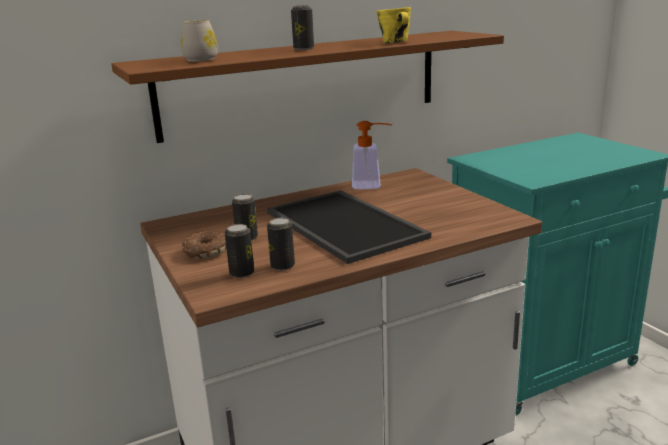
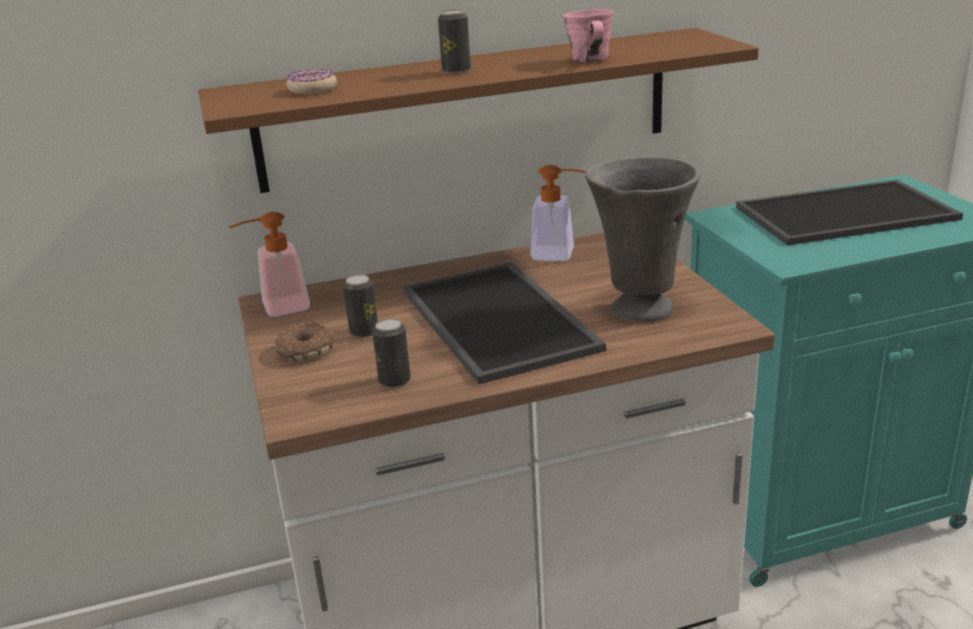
camera: 10 degrees right, 5 degrees up
(173, 228) = (277, 309): none -> soap dispenser
(203, 59) = (312, 89): white mug -> donut
(242, 273) = (340, 387): can -> none
(395, 42) = (590, 60): yellow mug -> pink mug
(442, 213) = (639, 309): none -> grey vase
(553, 154) = (845, 214): none -> tray

